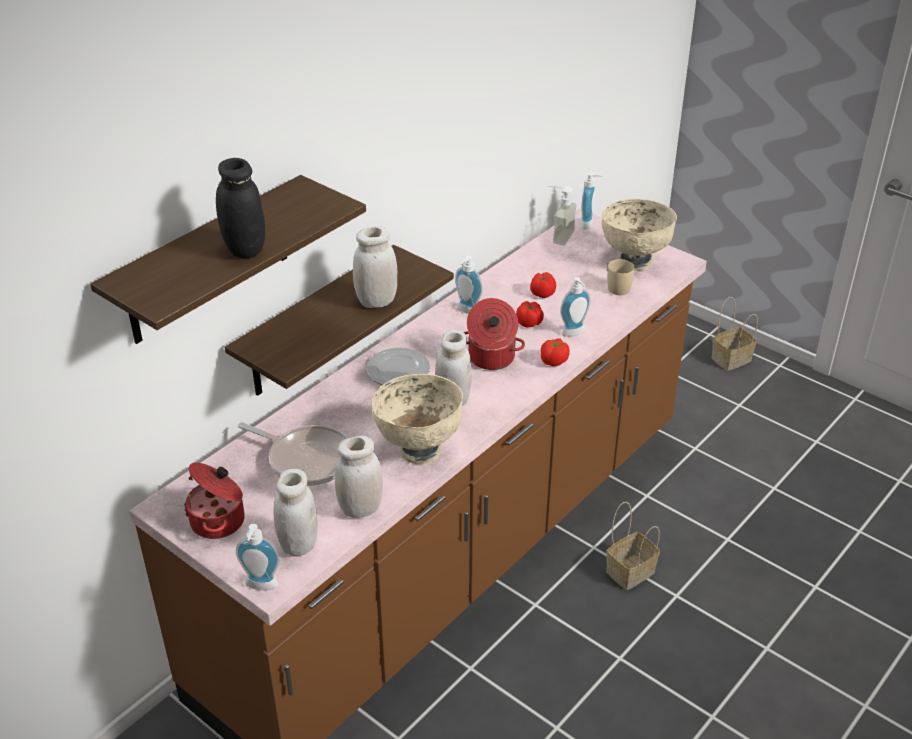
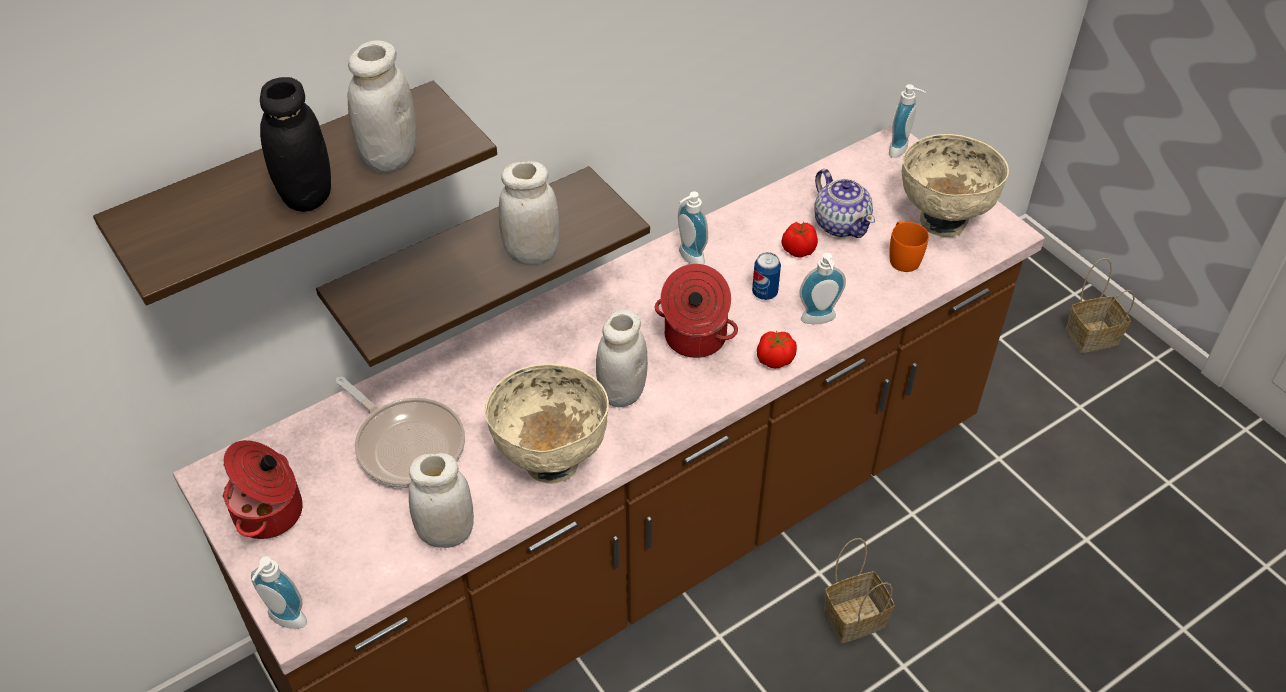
camera: 15 degrees right, 10 degrees up
(298, 544) = (352, 569): white jar -> white jar (389, 157)
(398, 371) = (567, 334): plate -> none
(529, 323) = (764, 293): tomato -> can
(557, 236) = (851, 161): soap dispenser -> none
(565, 273) = (841, 223): none -> teapot
(616, 286) = (902, 257): beige mug -> orange mug

